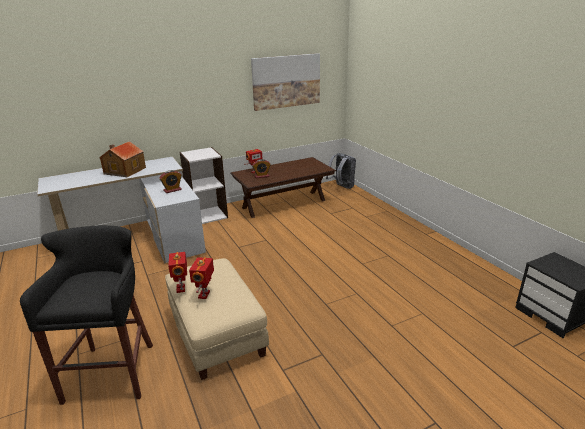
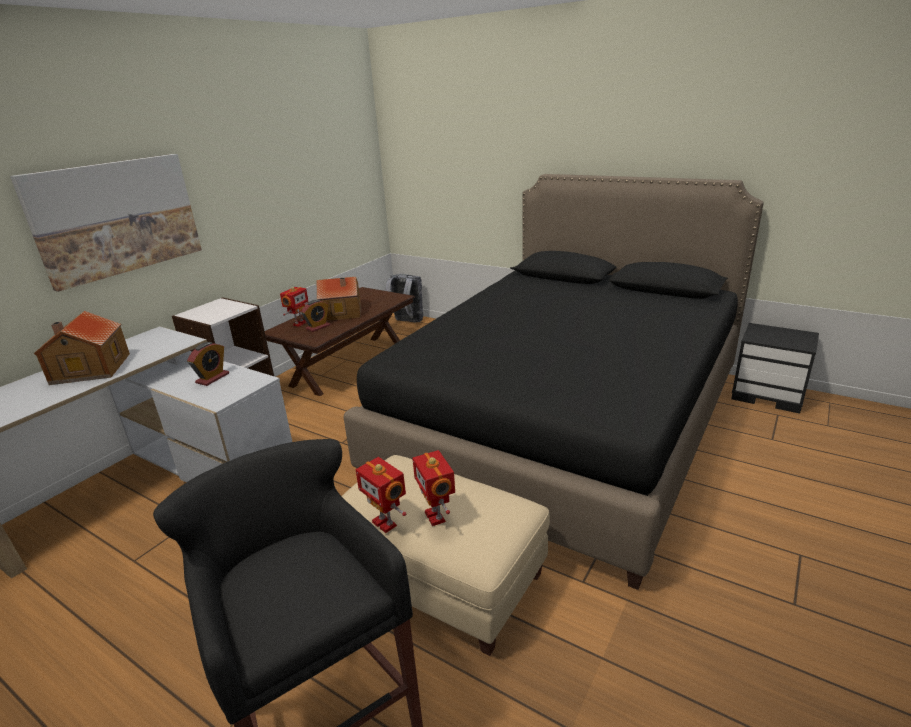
camera: 30 degrees left, 0 degrees up
(283, 170) = (342, 312): none -> toy house
(286, 81) = (309, 175): picture -> picture (116, 218)
(372, 280) = (565, 423): none -> black bed

